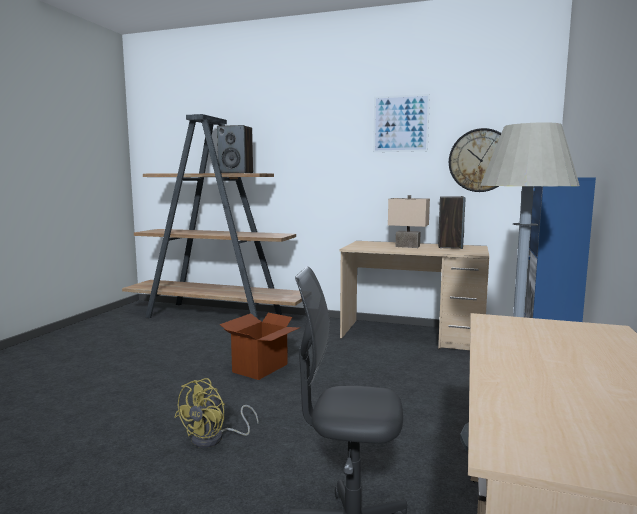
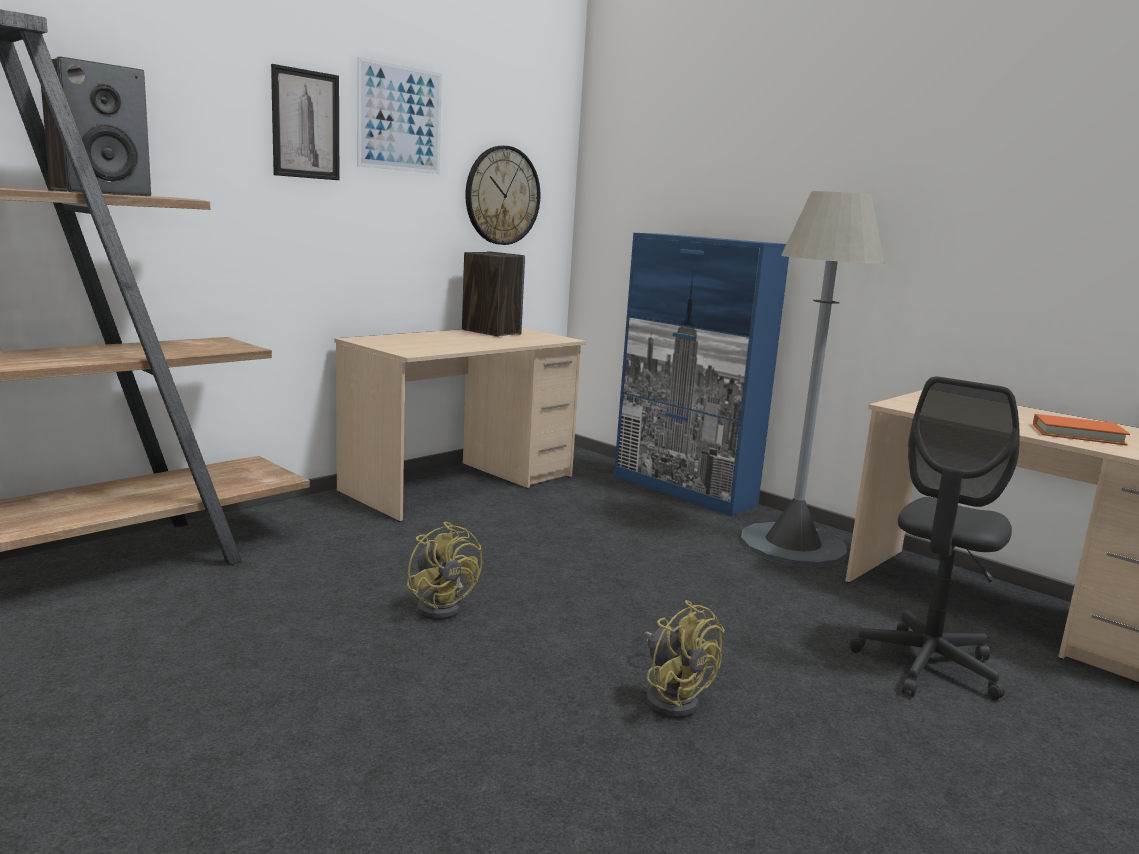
camera: 65 degrees left, 5 degrees up
(261, 368) = (443, 606): cardboard box -> yellow fan
(345, 135) = (305, 124): none -> picture
(408, 246) = (453, 339): beige table lamp -> none
(548, 384) = (1077, 434): none -> orange book

